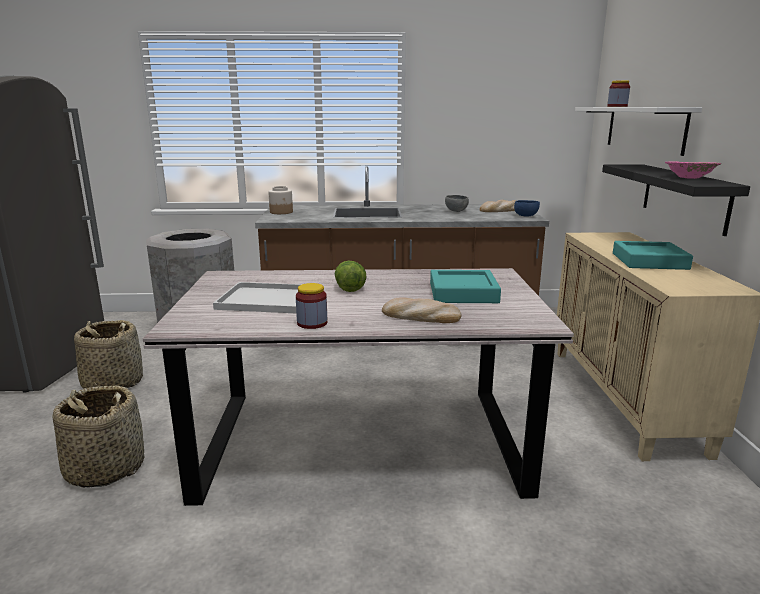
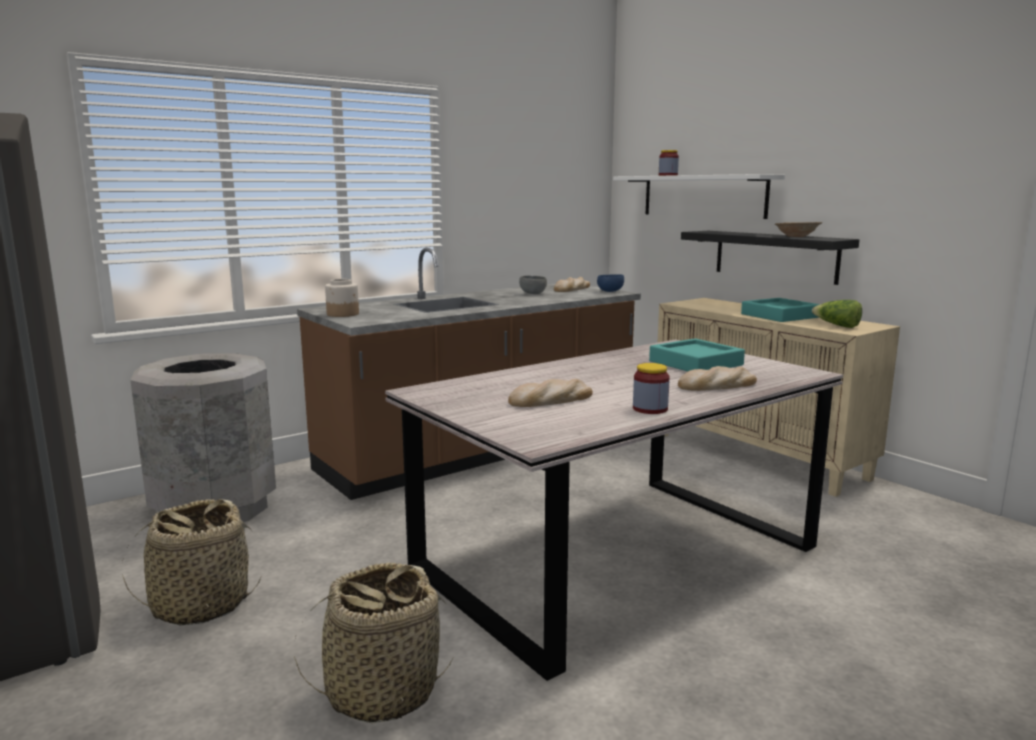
camera: 35 degrees left, 5 degrees down
(271, 299) = (550, 400): white tray -> bread
(349, 287) = (589, 376): lettuce -> lettuce (837, 326)
(689, 177) = (797, 236): pink bowl -> brown bowl

